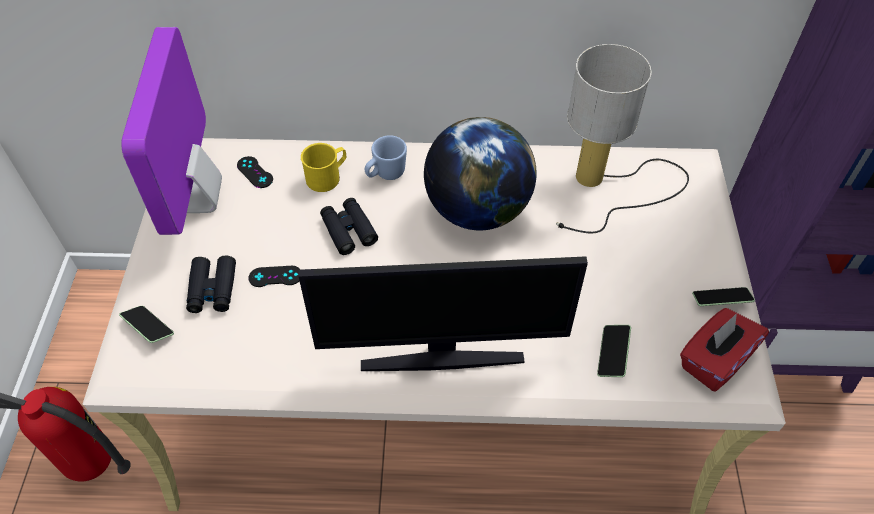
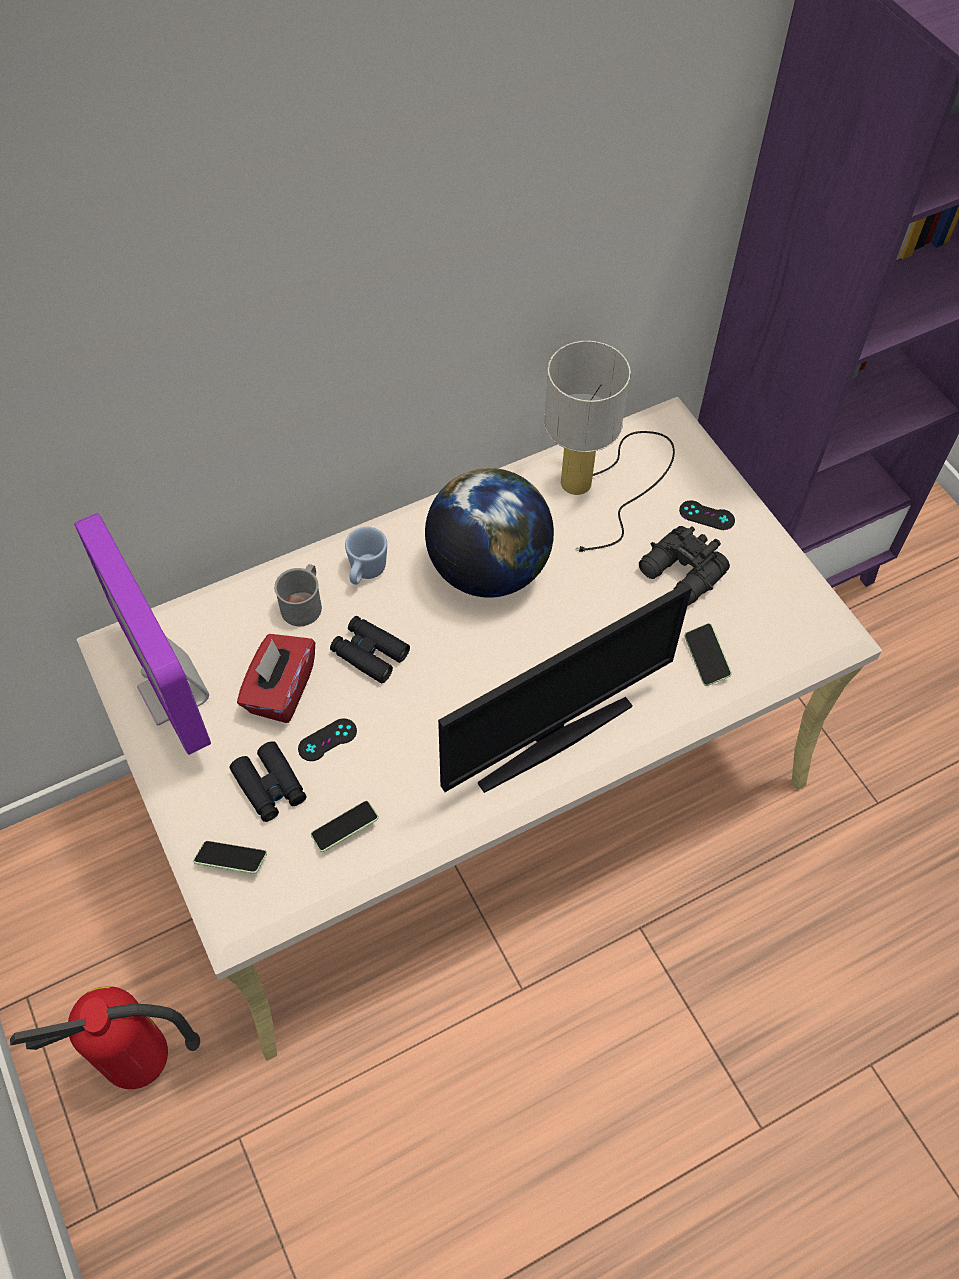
camera: 30 degrees left, 5 degrees up
(255, 172) = (218, 635): black game controller -> black game controller (706, 515)
(327, 176) = (304, 603): yellow mug -> grey mug
(633, 280) = (682, 574): none -> black binoculars
(714, 360) = (796, 621): red tissue box -> red tissue box (280, 690)
(720, 301) = (770, 559): phone -> phone (345, 830)

